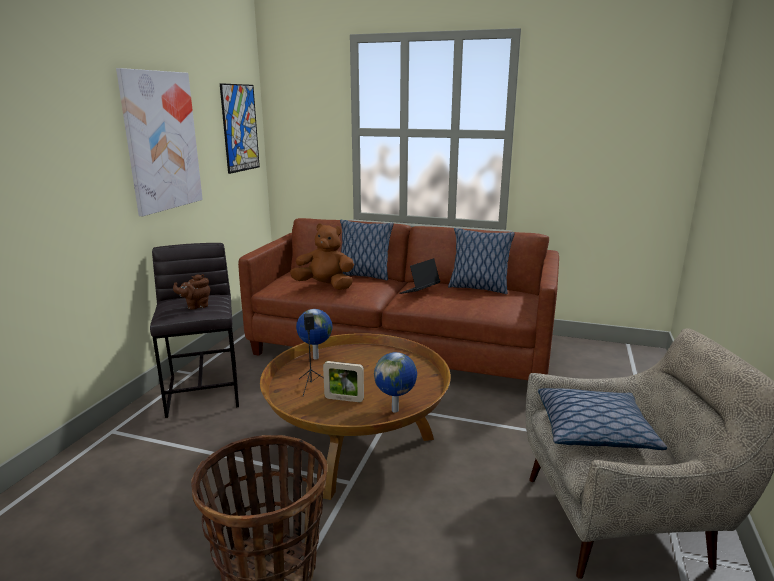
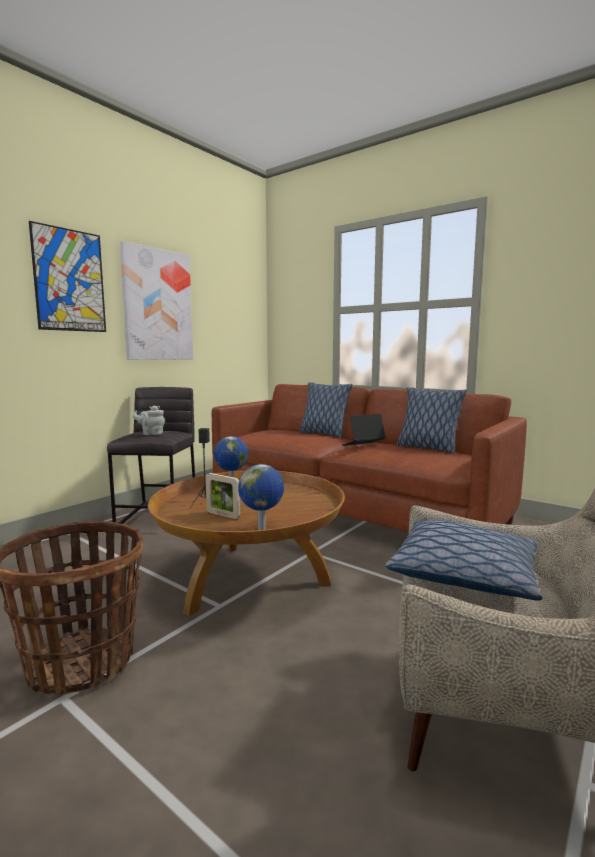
camera: 20 degrees right, 10 degrees down
(196, 306) = (151, 434): brown teapot -> grey teapot
(240, 128) = (241, 309): picture -> picture (69, 280)
(325, 286) = (280, 436): brown plush toy -> none

